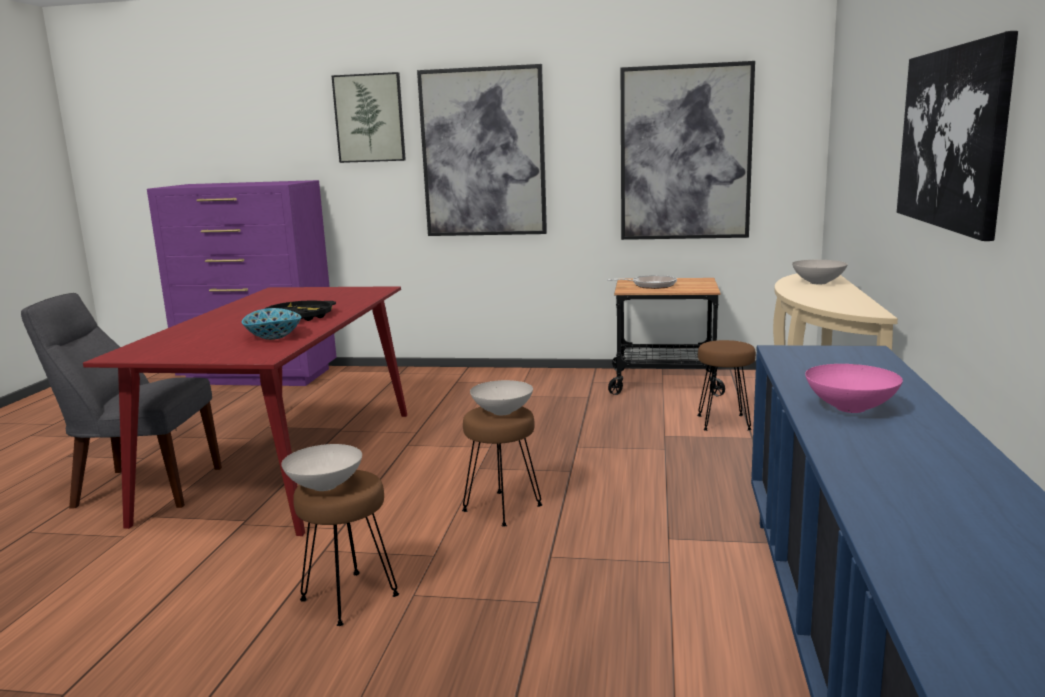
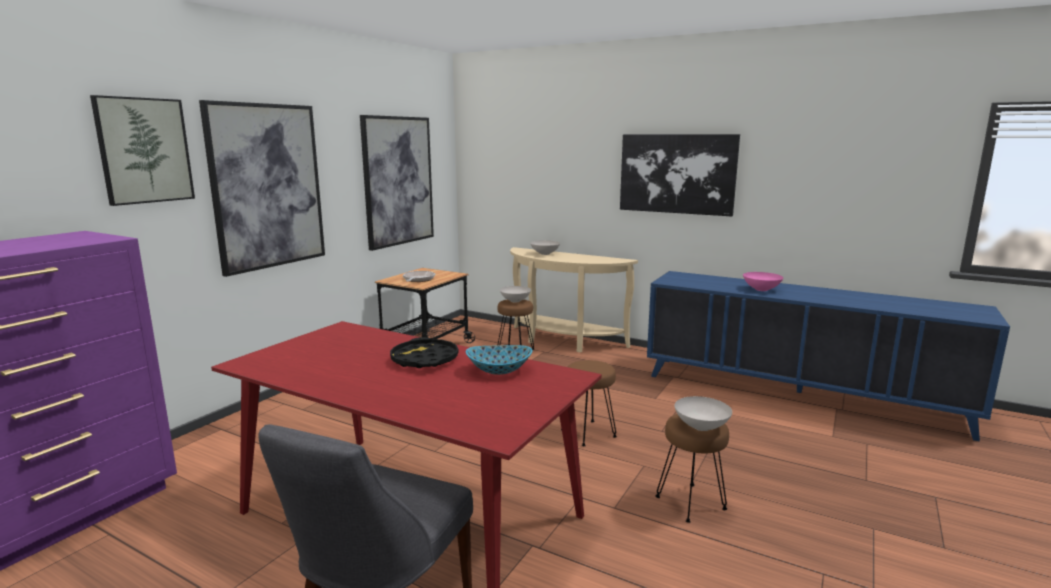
camera: 70 degrees left, 0 degrees up
(501, 412) = (591, 366): white bowl -> white bowl (515, 301)

